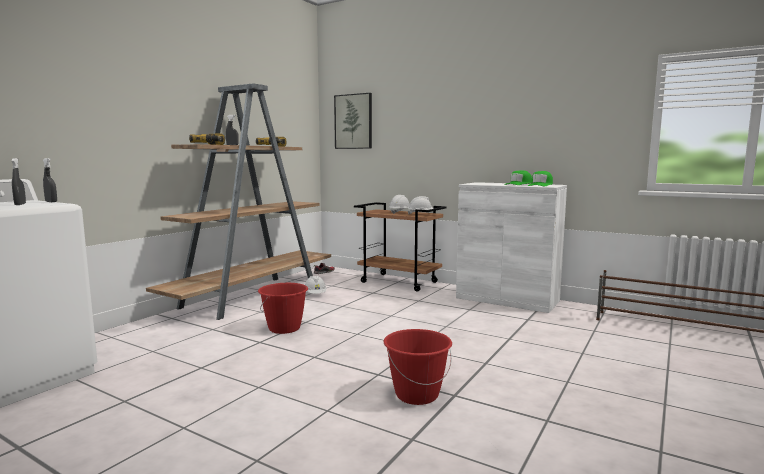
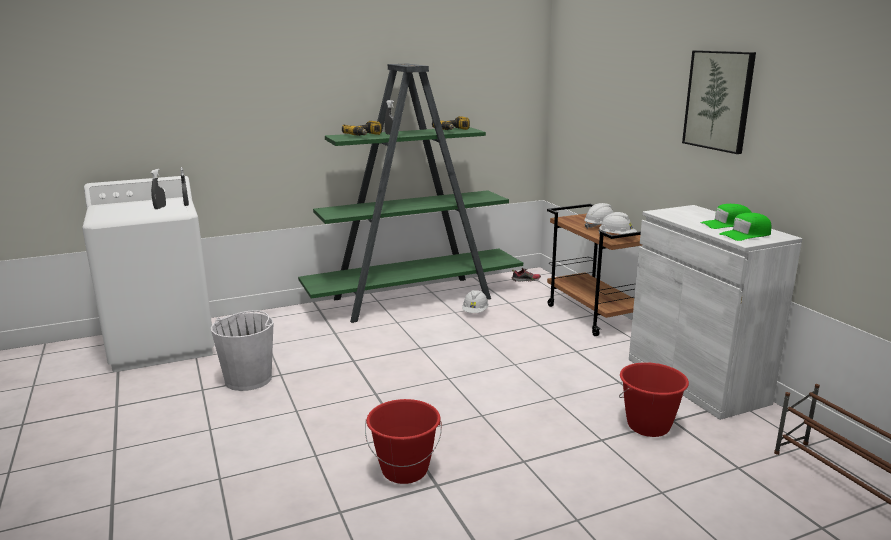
camera: 35 degrees right, 10 degrees up
(170, 379) = (248, 379): none -> white bucket
(253, 296) = (414, 299): brown bookcase -> green bookcase
(284, 328) = (392, 350): red bucket -> red bucket (648, 426)
(353, 121) = (578, 90): picture -> picture (719, 100)

